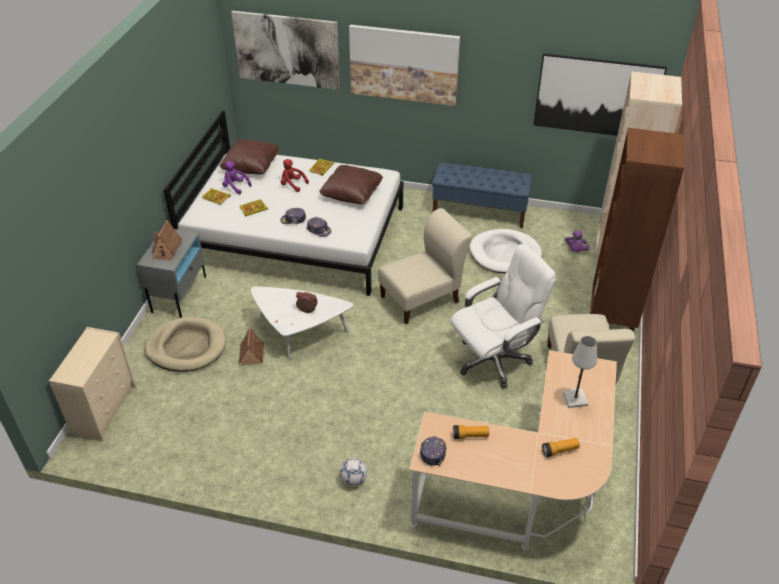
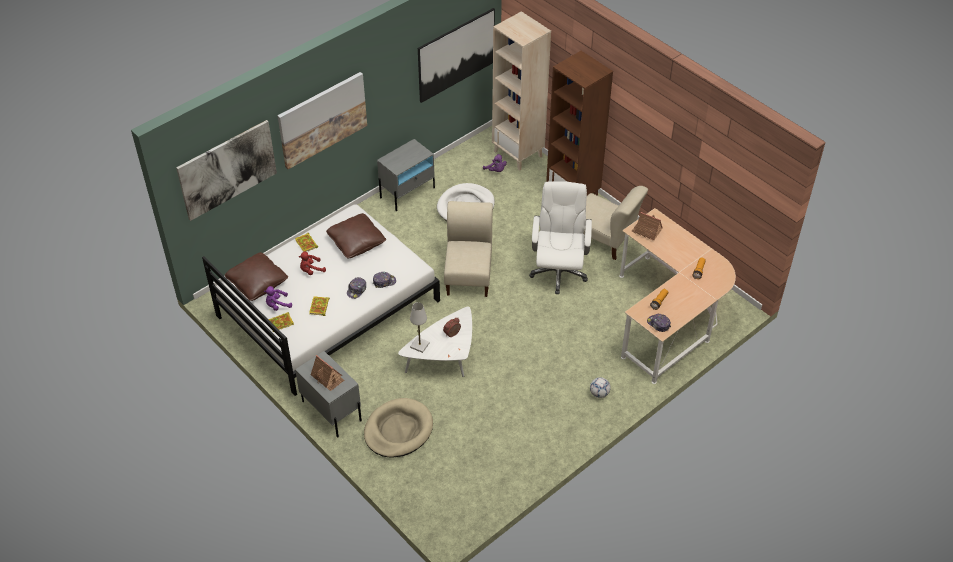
camera: 55 degrees left, 5 degrees up
(105, 409) = (422, 505): beige dresser -> none
(252, 354) = (440, 395): toy house -> toy house (646, 231)
(480, 211) = (407, 192): blue bench -> grey nightstand
(575, 399) = (668, 242): white table lamp -> white table lamp (419, 345)

